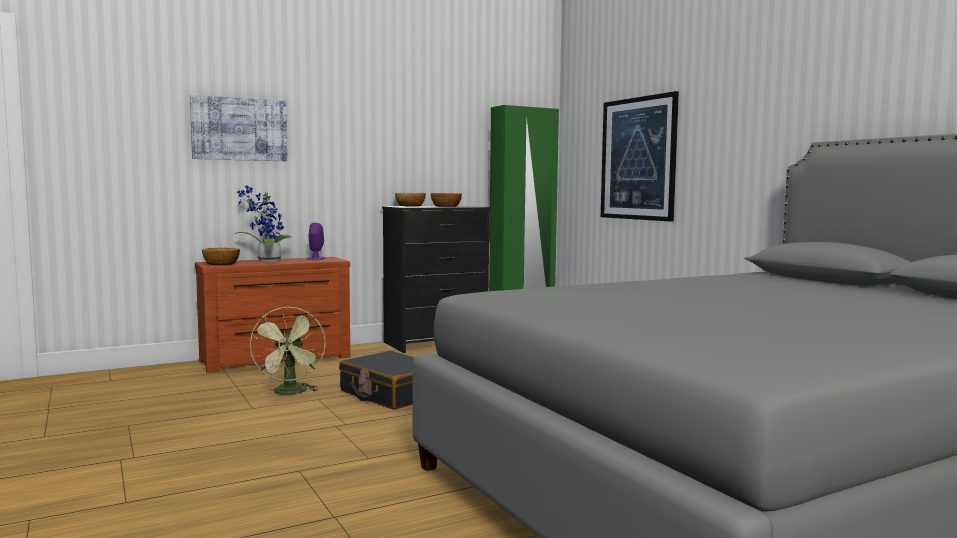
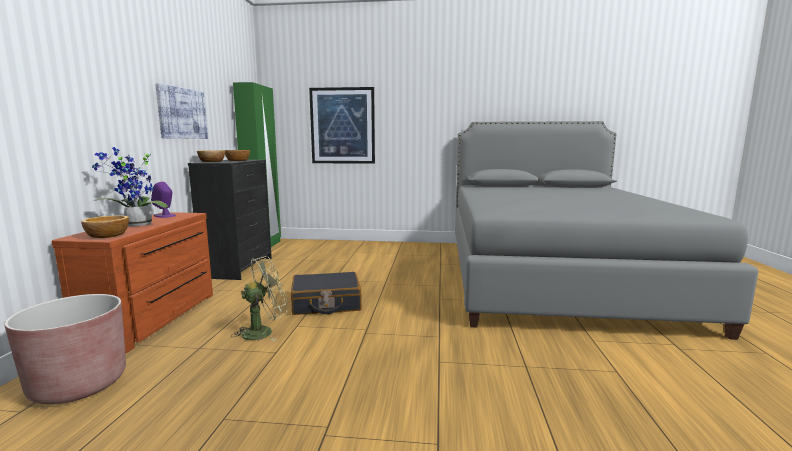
camera: 55 degrees left, 5 degrees up
(151, 379) = (79, 384): none -> brown planter
(239, 129) = (71, 82): picture -> picture (182, 113)
(290, 393) = (263, 331): green fan -> green fan turned 60 degrees counterclockwise

